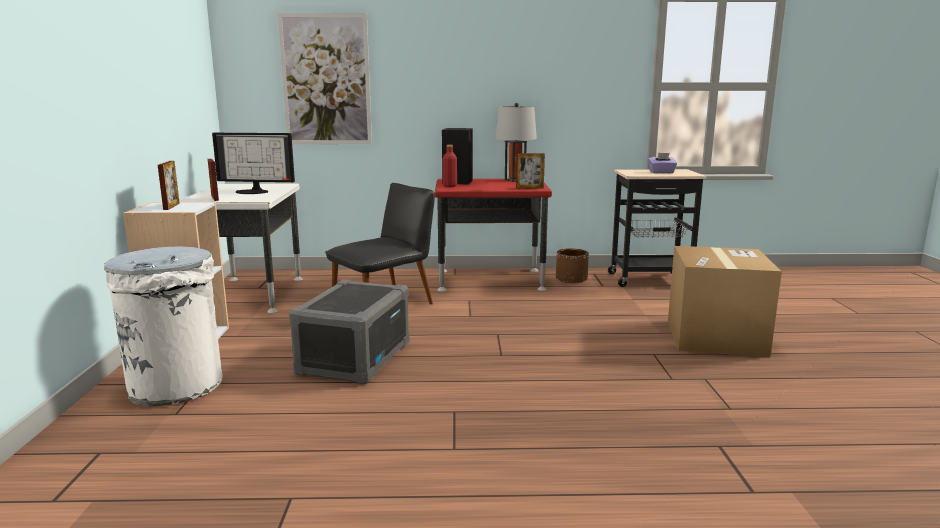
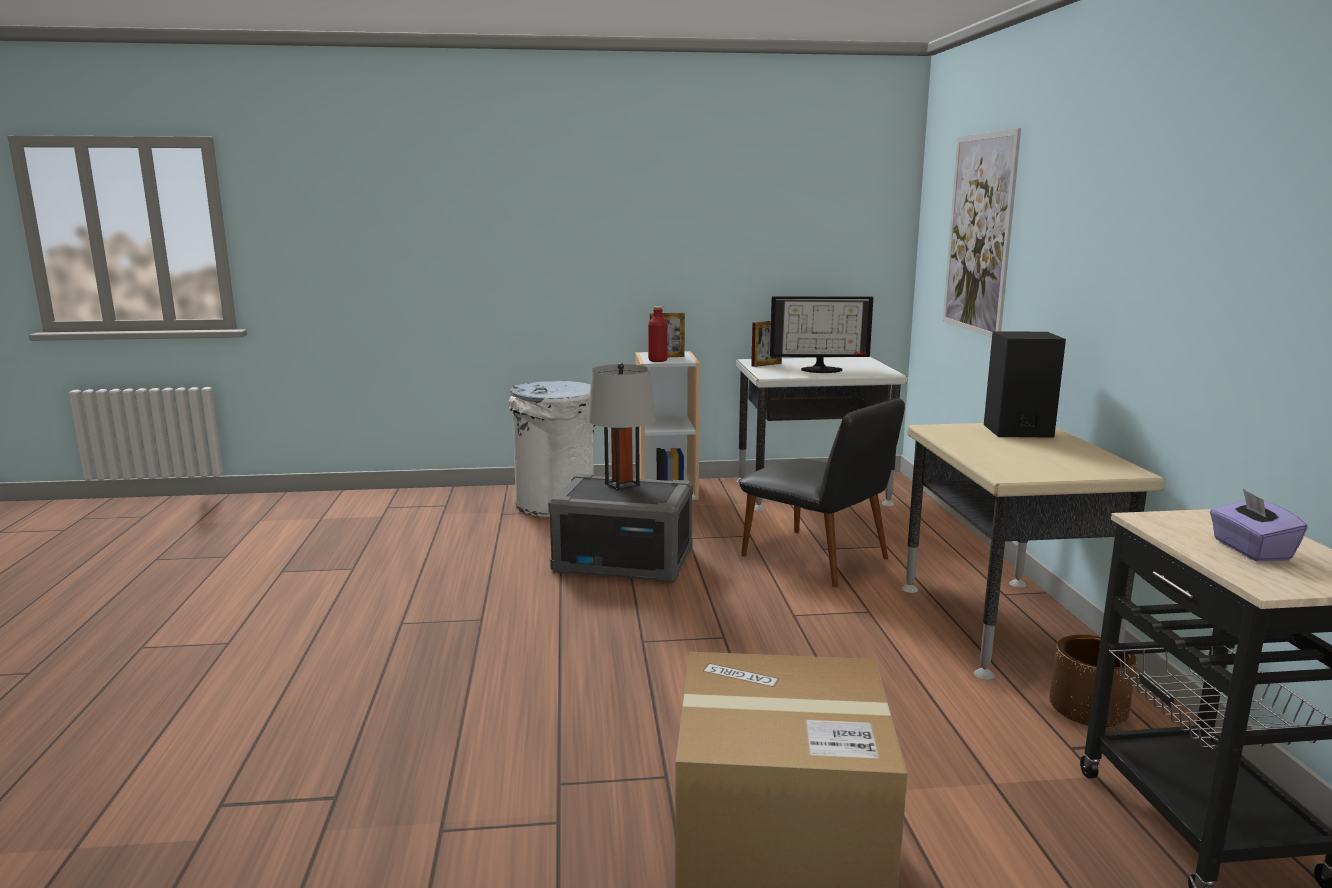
camera: 85 degrees right, 0 degrees up
(253, 191) = (821, 369): monitor -> monitor turned 90 degrees counterclockwise
(450, 186) = (964, 428): red bottle -> red bottle (657, 360)
(490, 279) = (1004, 624): red desk -> beige desk
(515, 180) = (1096, 460): grey table lamp -> grey table lamp (622, 484)
(529, 188) = (1000, 469): picture frame -> none

